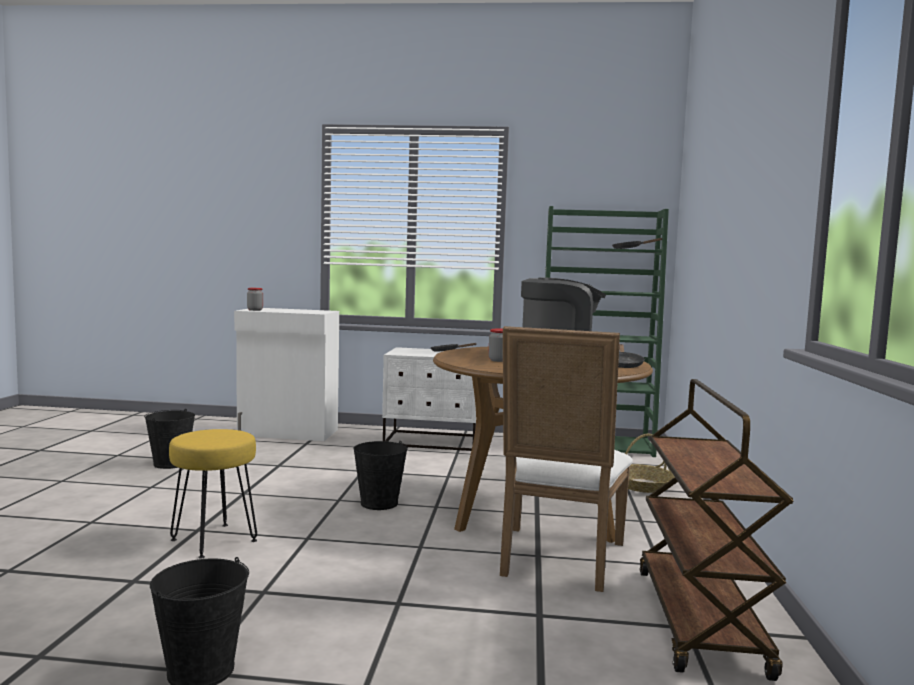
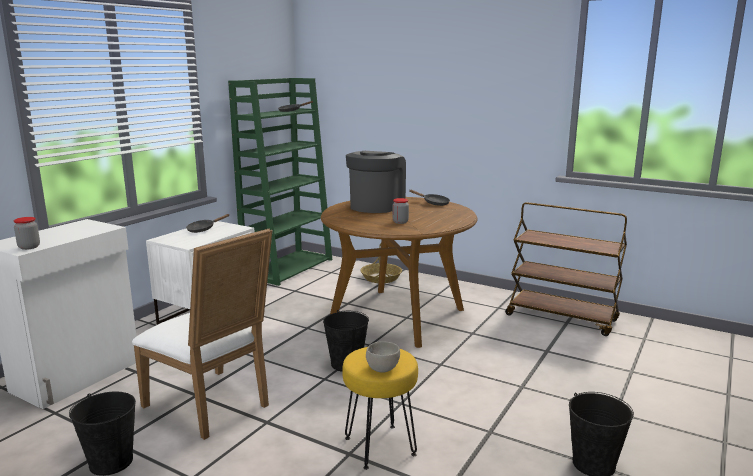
camera: 65 degrees left, 10 degrees up
(193, 438) = (382, 368): none -> grey bowl
(557, 561) = (482, 330): white chair -> white chair (213, 406)

